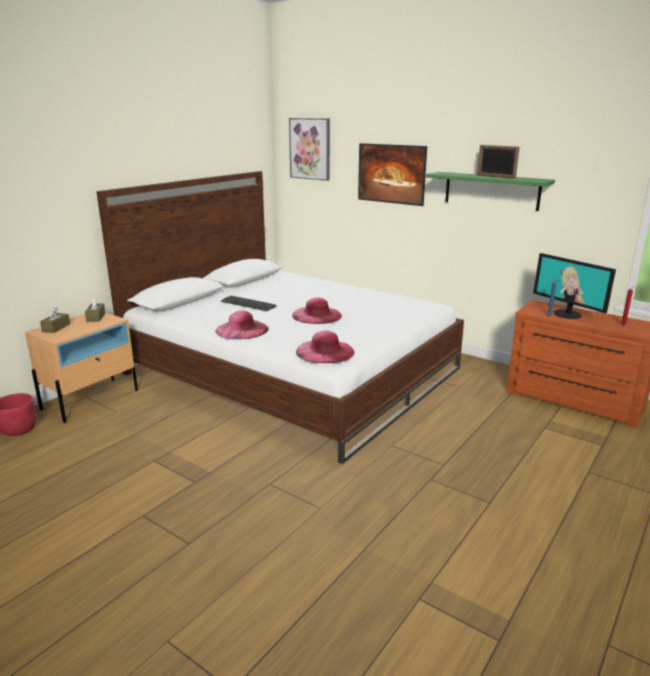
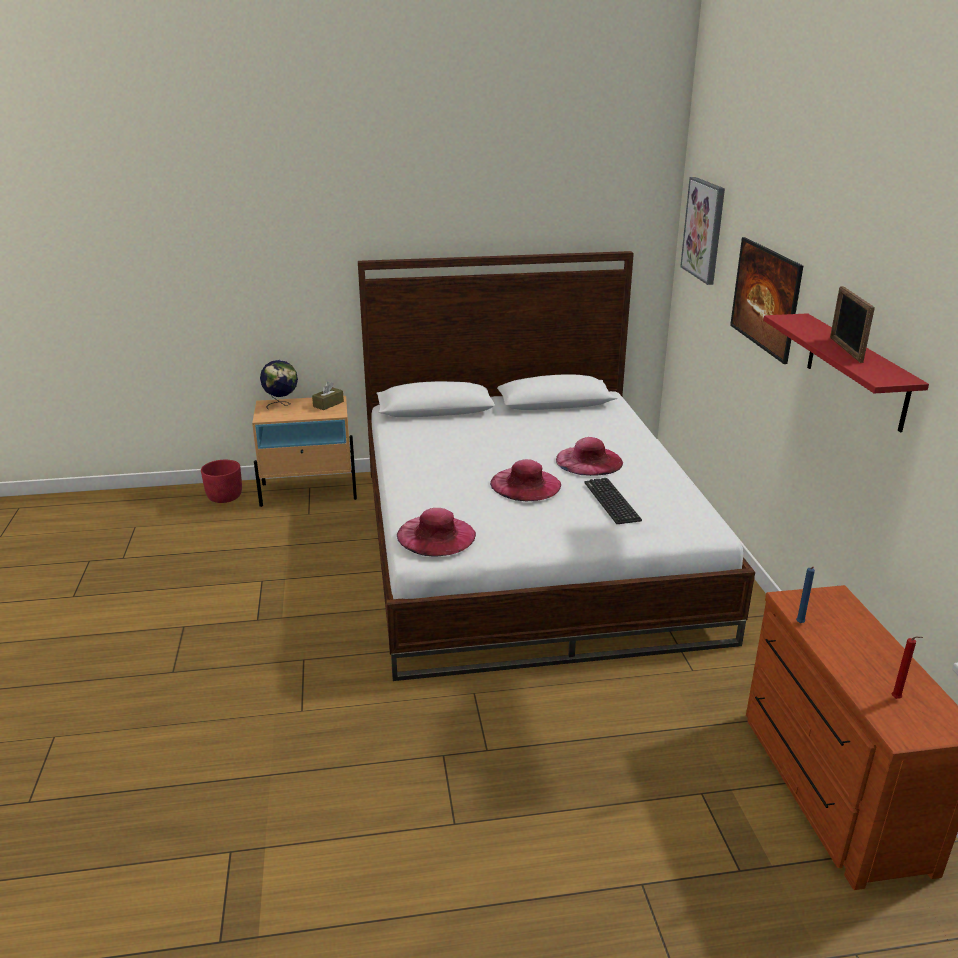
camera: 45 degrees right, 5 degrees up
(56, 328) = (281, 405): brown tissue box -> globe
(242, 329) = (420, 471): pink hat -> pink hat (589, 461)
(248, 304) = (489, 439): keyboard -> keyboard (611, 501)
(491, 190) = (856, 371): green shelf -> red shelf
(567, 314) = (841, 635): monitor -> none

